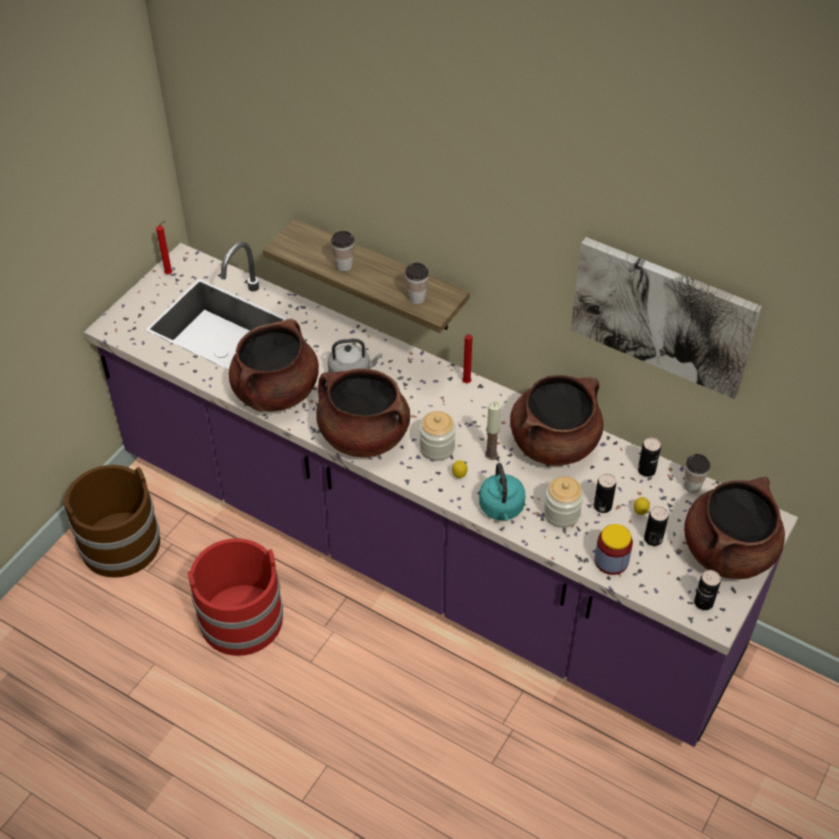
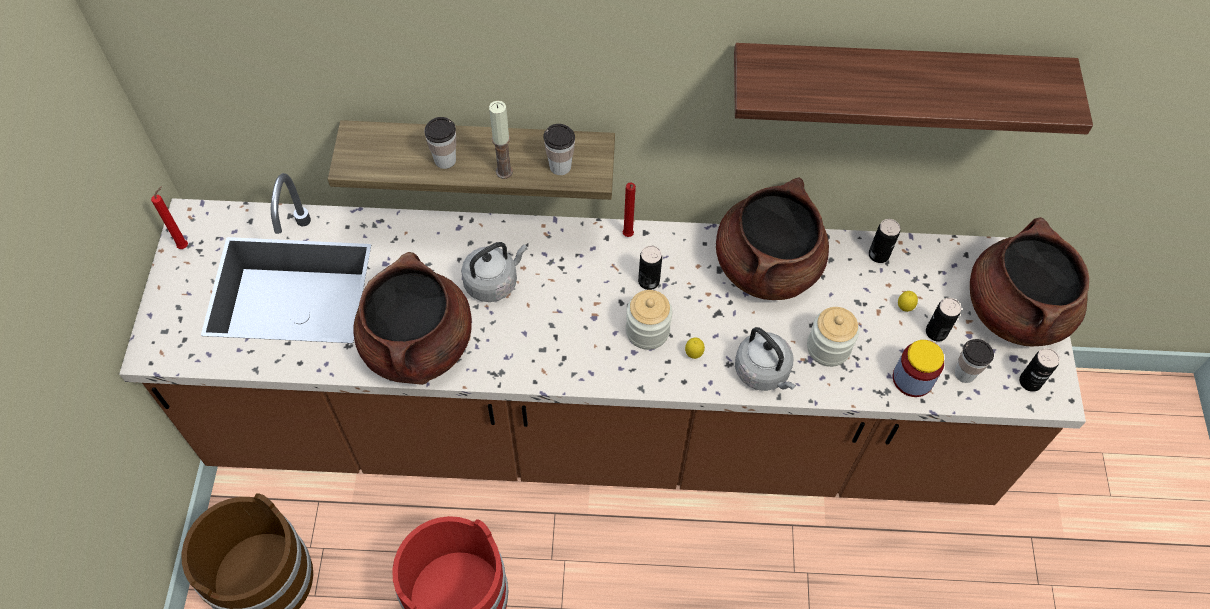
camera: 30 degrees left, 10 degrees up
(363, 436) = (556, 355): brown cooking pot -> none
(419, 555) = (601, 427): purple counter -> brown counter
(491, 454) = (710, 311): candle -> candle (504, 171)
(501, 509) = (763, 373): turquoise kettle -> grey kettle
(602, 506) = (863, 318): can -> can (649, 281)
(662, 315) = (895, 82): picture -> shelf
(692, 486) = (934, 252): cup -> cup (964, 373)

